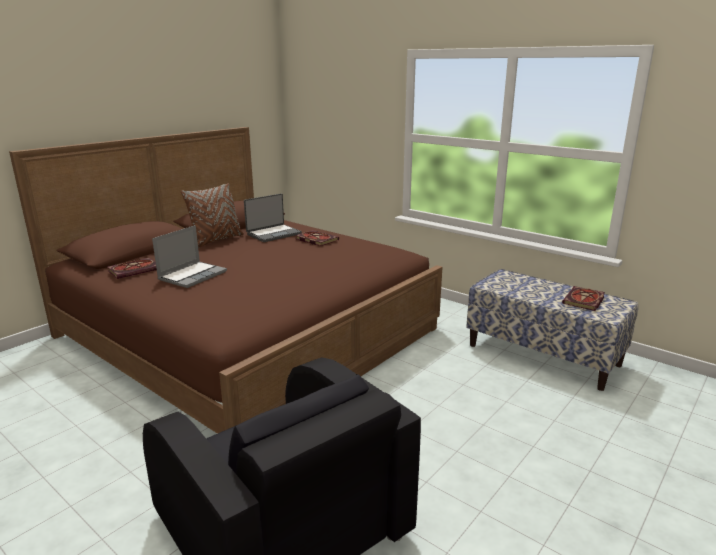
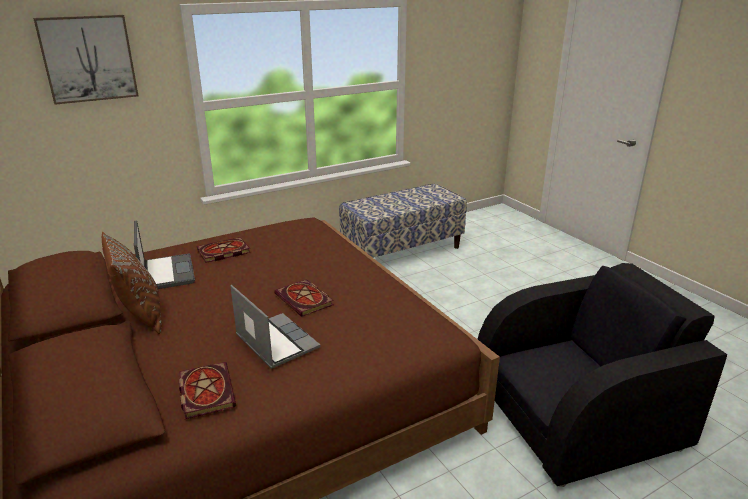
camera: 70 degrees left, 5 degrees up
(349, 88) = (88, 59): none -> picture
(584, 301) = (423, 195): book -> book (305, 300)

